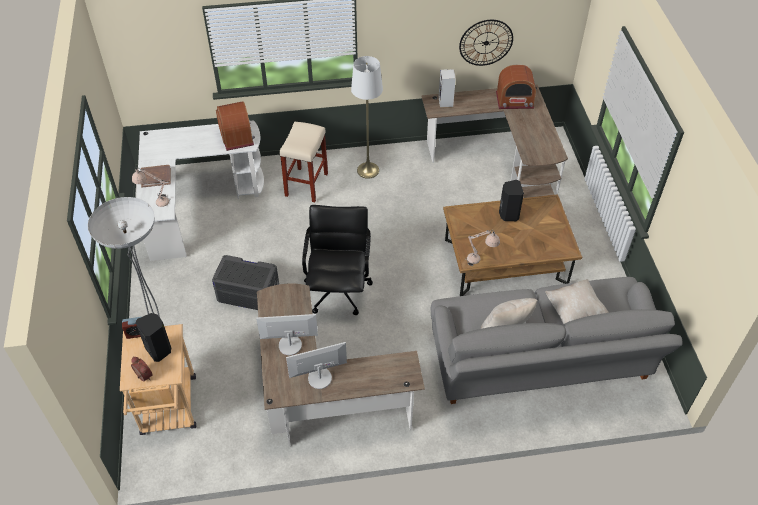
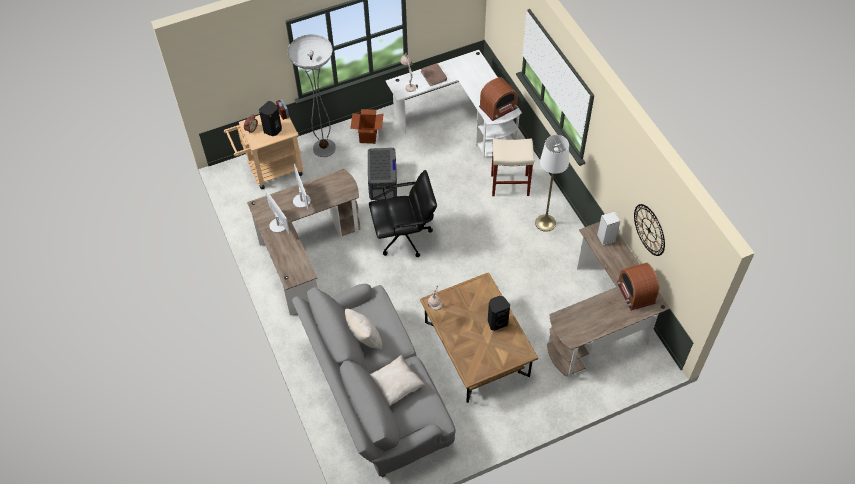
camera: 75 degrees right, 5 degrees up
(168, 292) = (368, 135): none -> cardboard box

